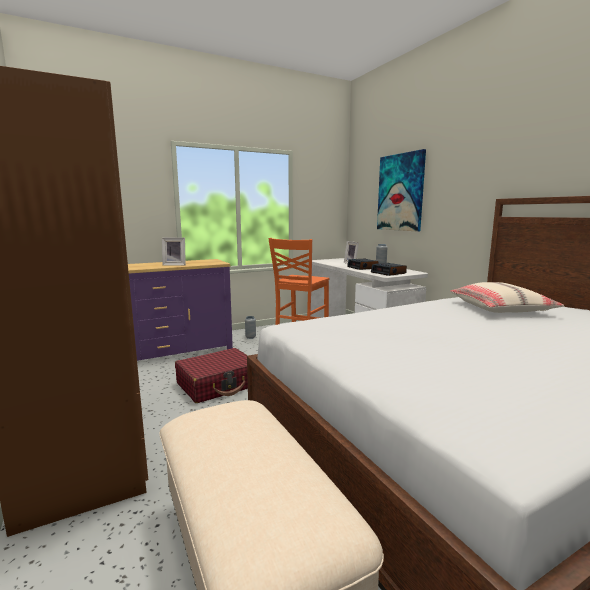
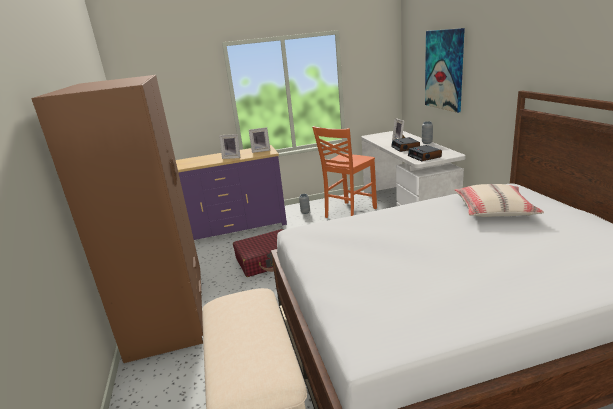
camera: 15 degrees right, 10 degrees up
(207, 261) = (261, 150): none -> picture frame

